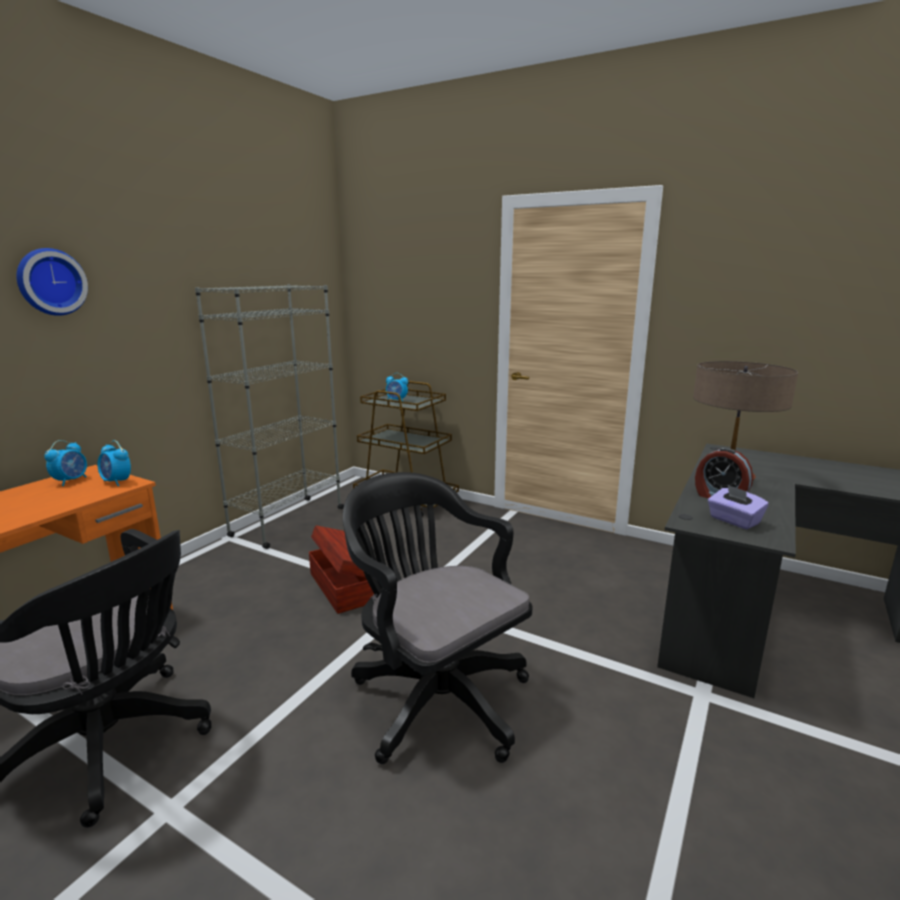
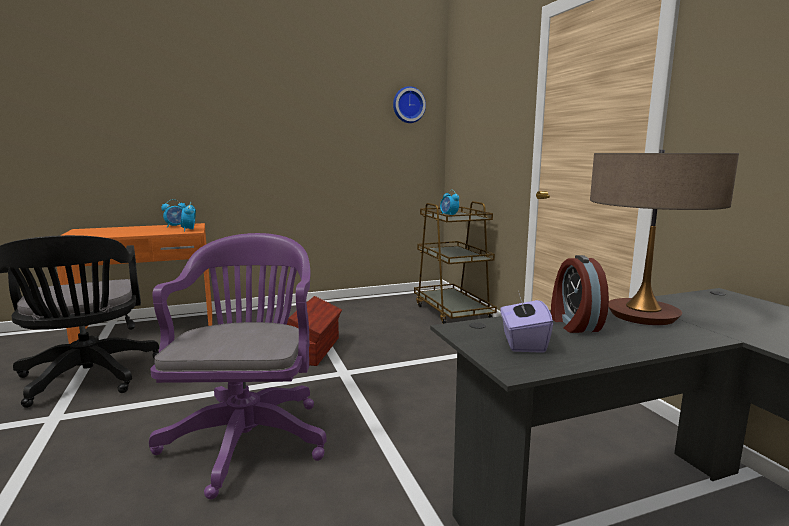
camera: 40 degrees right, 5 degrees down
(50, 282) = (190, 101): wall clock -> wall clock (408, 105)
(288, 522) = (348, 304): grey bookcase -> none
(435, 695) = (249, 435): black office chair -> purple office chair

